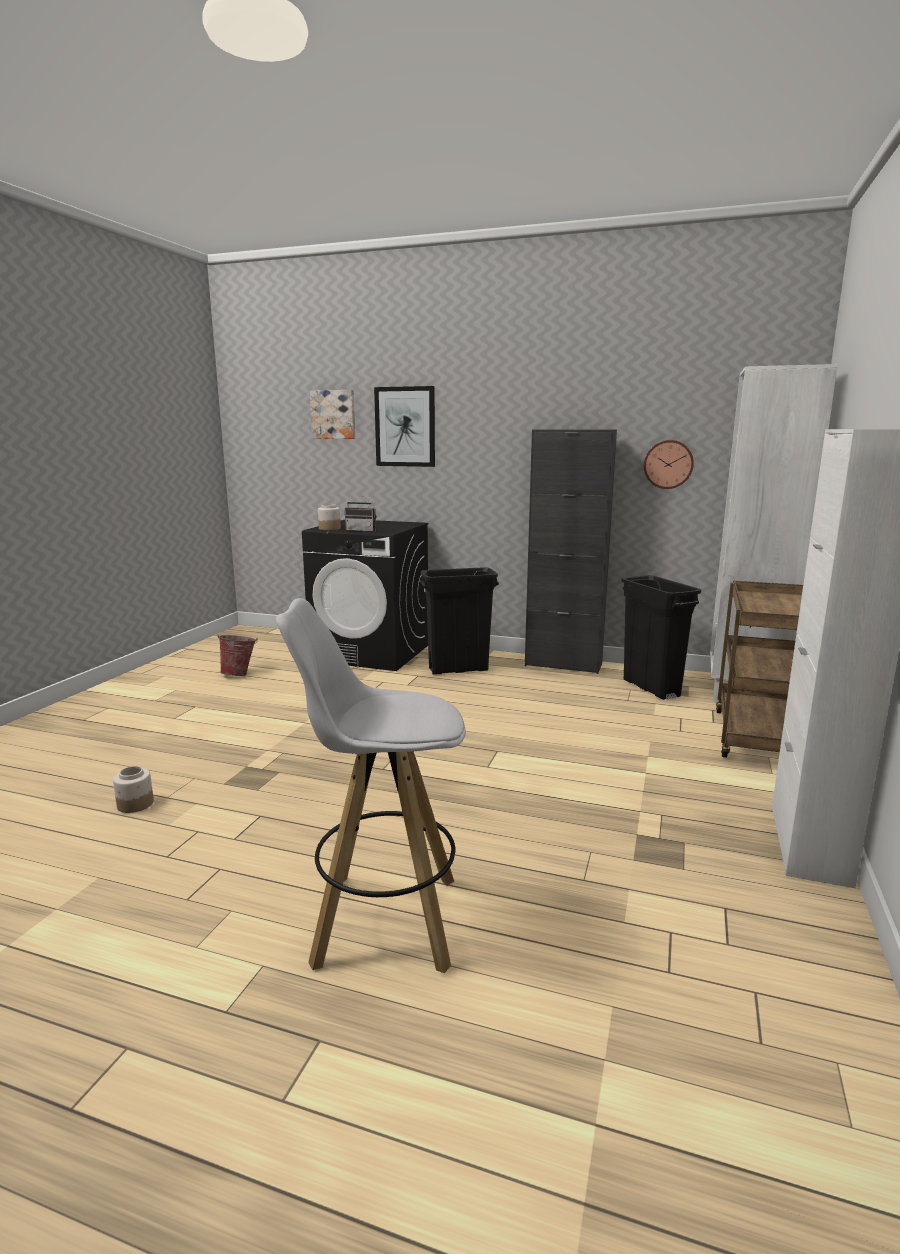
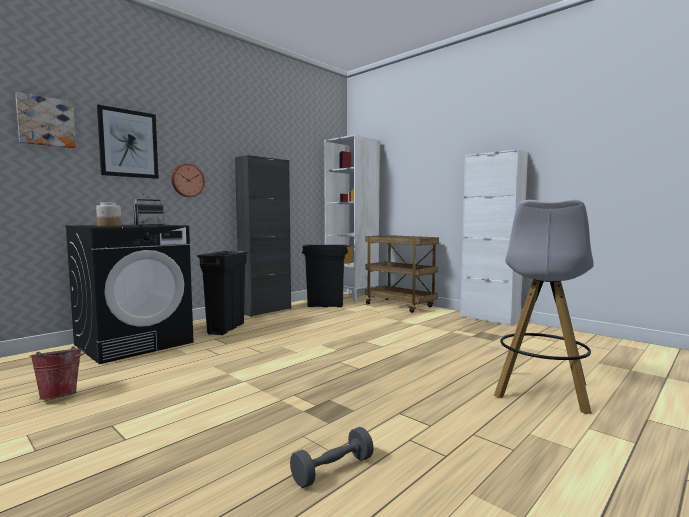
camera: 65 degrees left, 10 degrees down
(135, 804) = (333, 470): jar -> grey dumbbell
(668, 464) = (297, 184): wall clock -> wall clock (187, 180)

